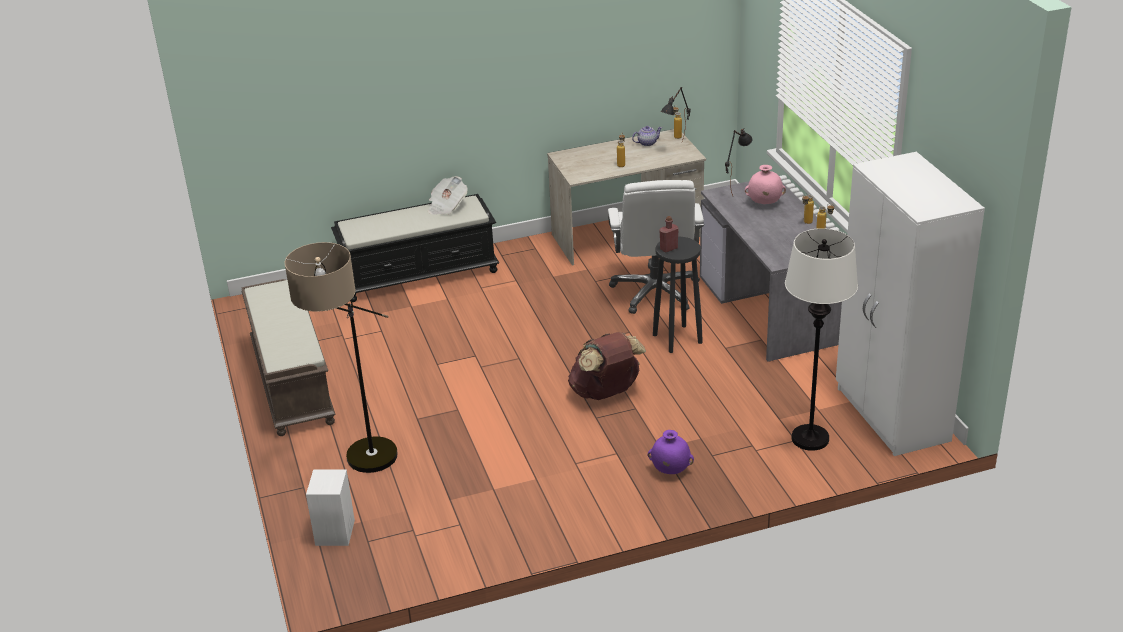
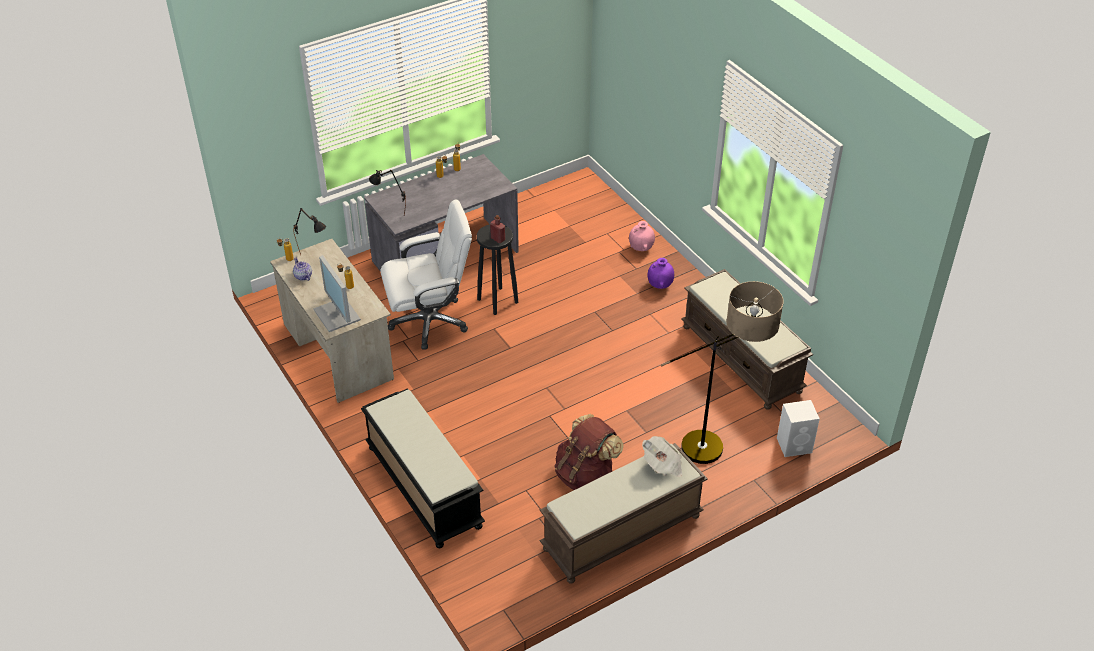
camera: 105 degrees left, 10 degrees up
(447, 206) = (392, 423): newspaper -> newspaper (662, 465)
(501, 519) = (742, 359): none -> brown bench
(579, 159) = (338, 315): none -> monitor
(606, 393) = (580, 329): brown backpack -> brown backpack (585, 475)
(764, 204) = (414, 199): pink vase -> pink vase (641, 249)
(810, 439) = (603, 227): white floor lamp -> none
(891, 415) = (567, 194): white wardrobe -> none

